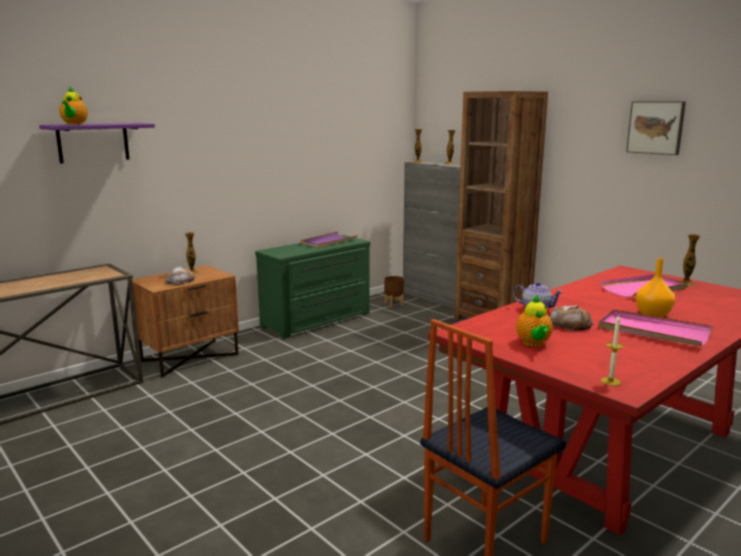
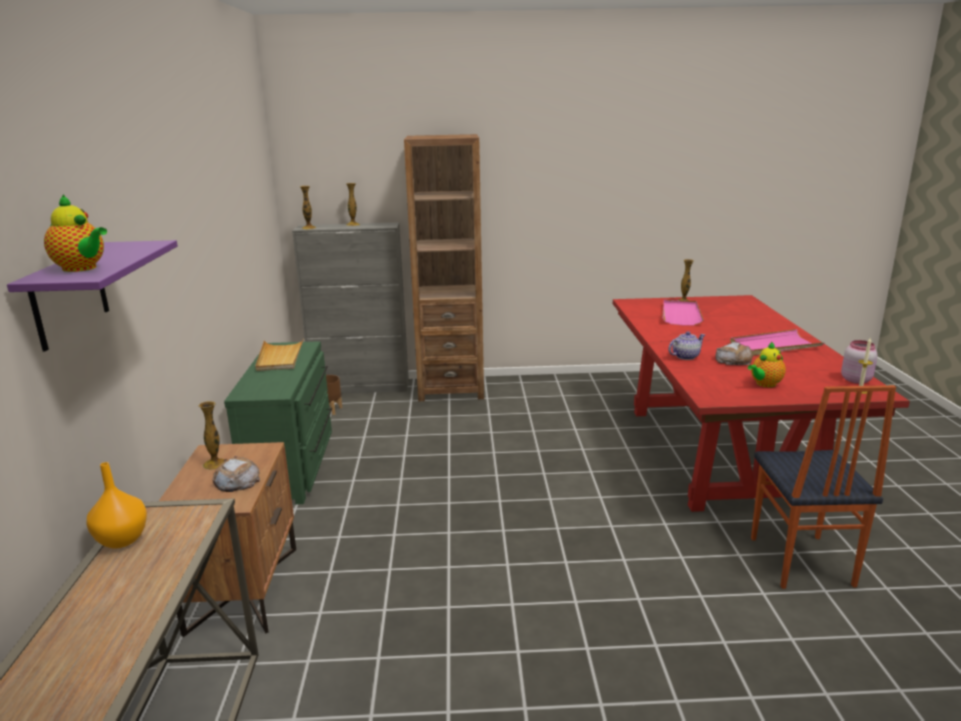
camera: 50 degrees left, 5 degrees up
(328, 242) = (280, 357): purple tray -> beige tray
(533, 343) = (764, 384): teapot -> teapot turned 105 degrees clockwise
(639, 376) = (855, 380): none -> pink jar
(652, 315) = (740, 333): orange vase -> orange vase (121, 540)
(656, 127) = (592, 166): picture -> none

